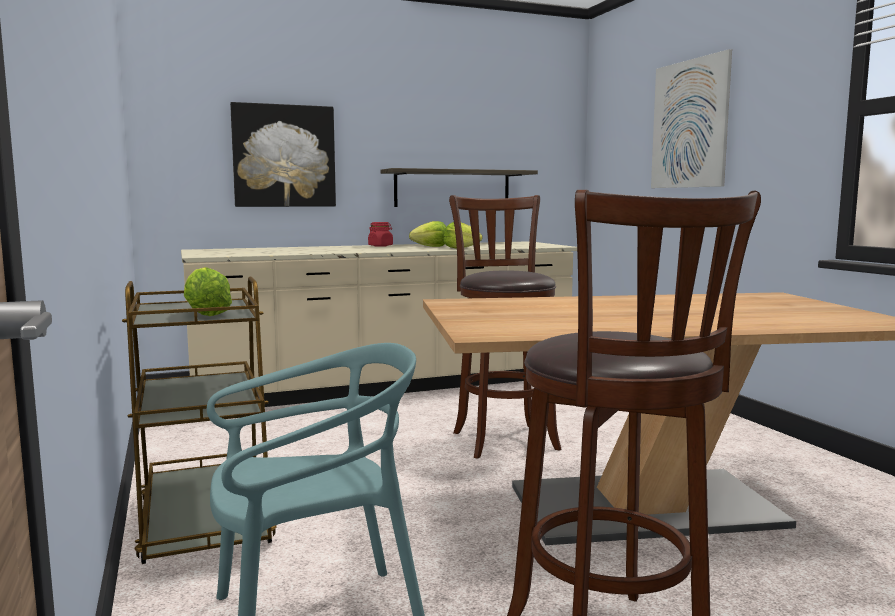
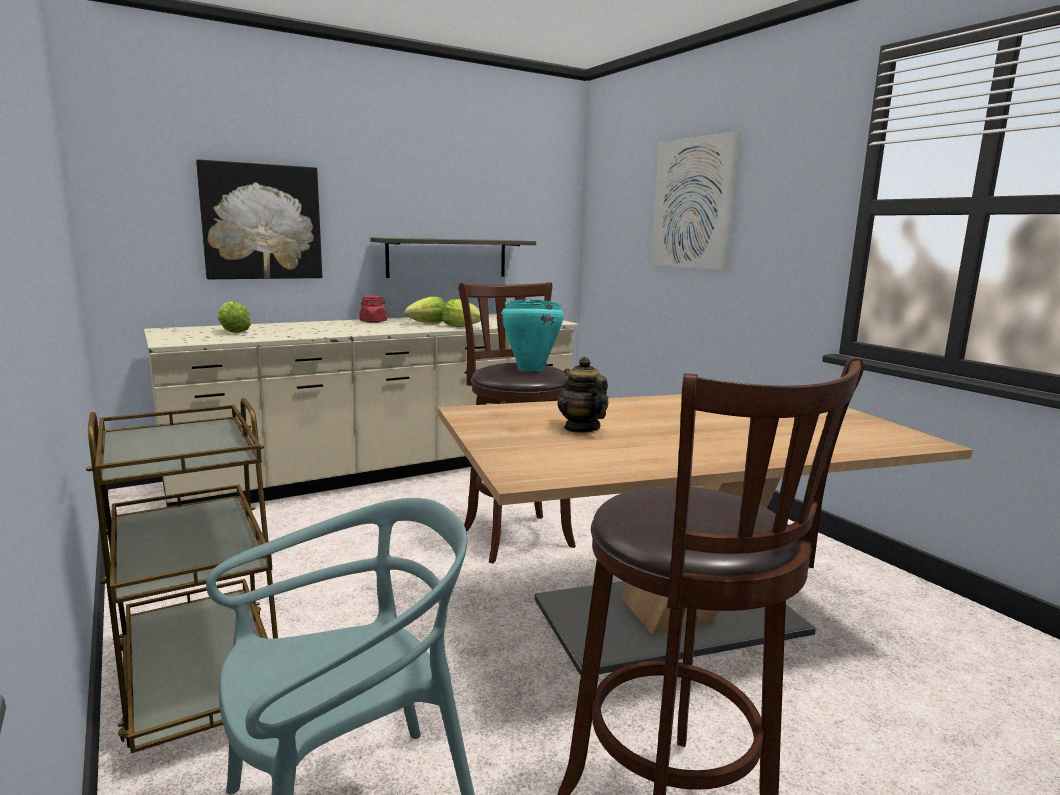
camera: 10 degrees left, 5 degrees up
(206, 314) = (193, 452): lettuce -> lettuce (233, 332)
(515, 273) = (530, 369): none -> turquoise cooking pot
(550, 311) = (581, 428): none -> teapot

